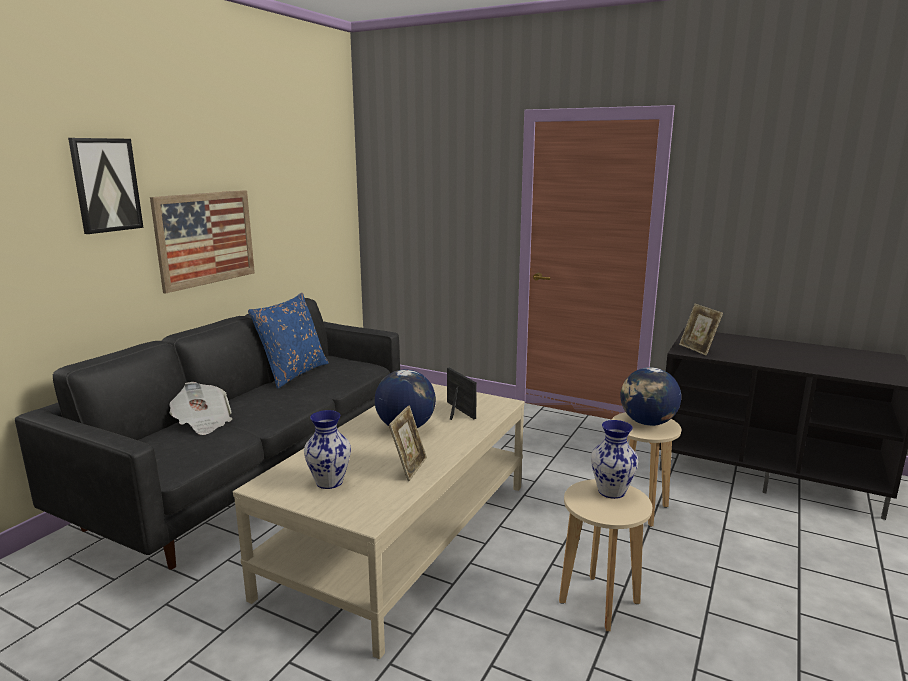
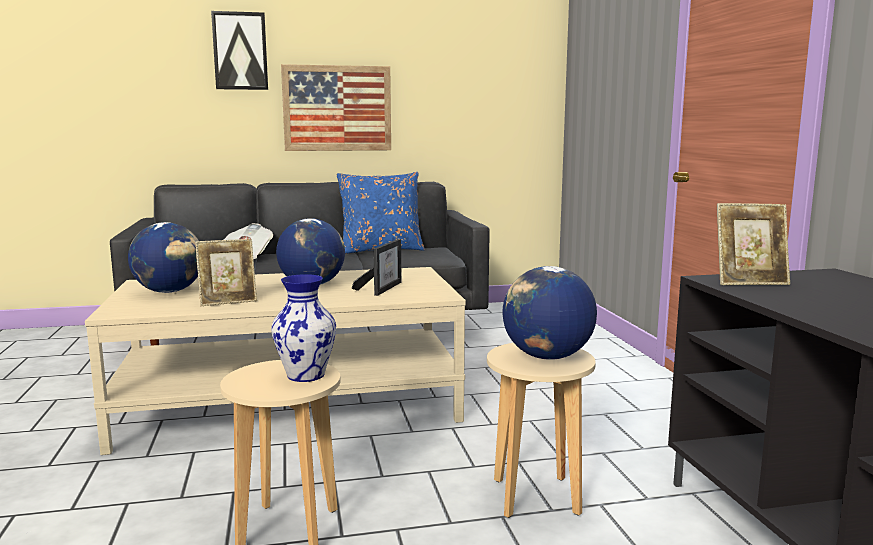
camera: 50 degrees right, 5 degrees down
(329, 482) = (169, 291): vase -> globe
(698, 349) = (749, 282): picture frame -> picture frame turned 120 degrees counterclockwise

